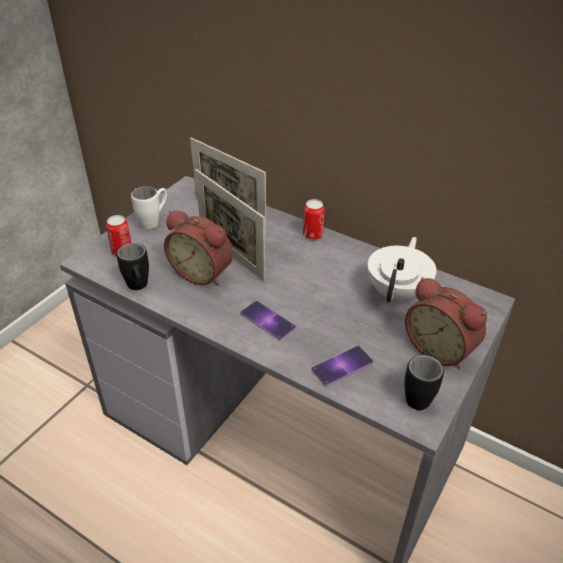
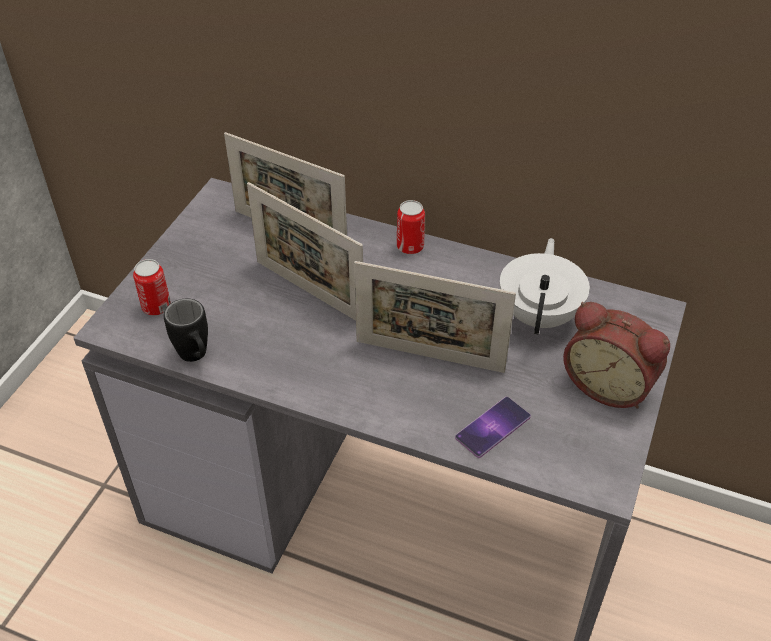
camera: 10 degrees left, 5 degrees up
(154, 221) = (187, 254): white mug -> none
(203, 272) = (277, 322): alarm clock -> none
(267, 320) = (382, 379): phone -> none
(307, 309) = (429, 356): none -> picture frame
(418, 393) = (594, 449): black mug -> none

